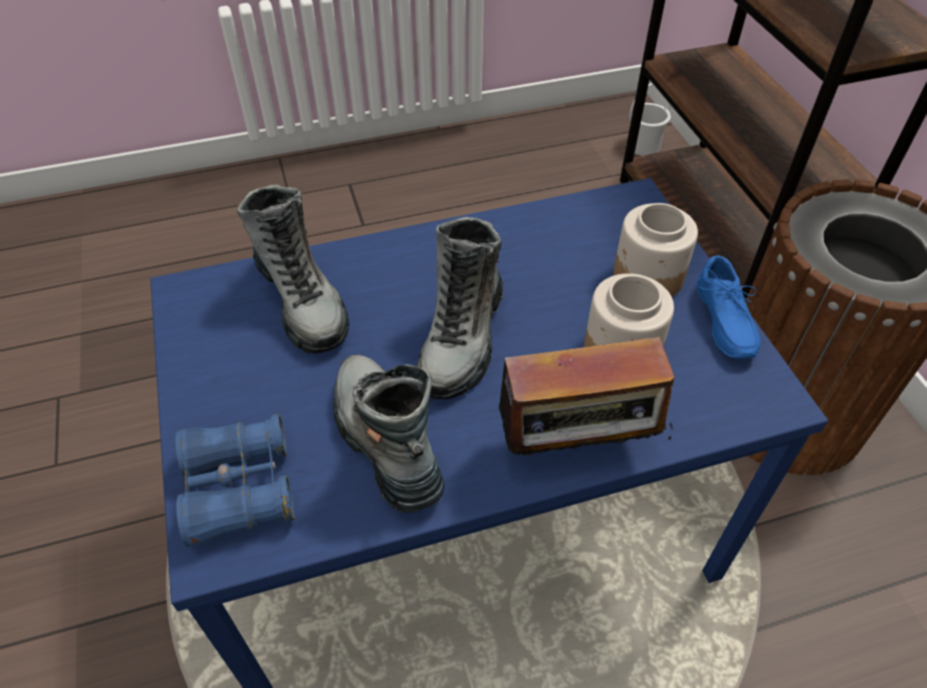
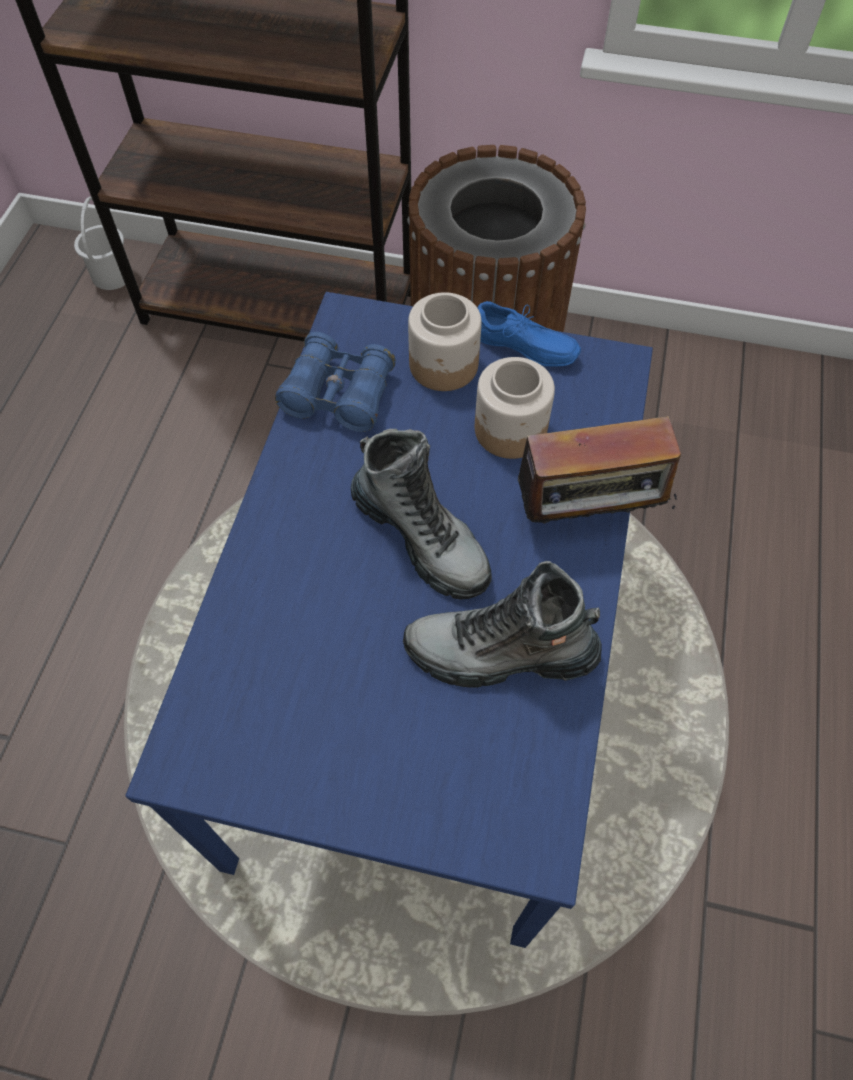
camera: 60 degrees left, 10 degrees up
(239, 489) = (483, 801): blue binoculars -> blue binoculars (339, 394)
(302, 301) = (277, 652): boot -> none
(577, 447) = (587, 515): radio -> radio turned 60 degrees clockwise

